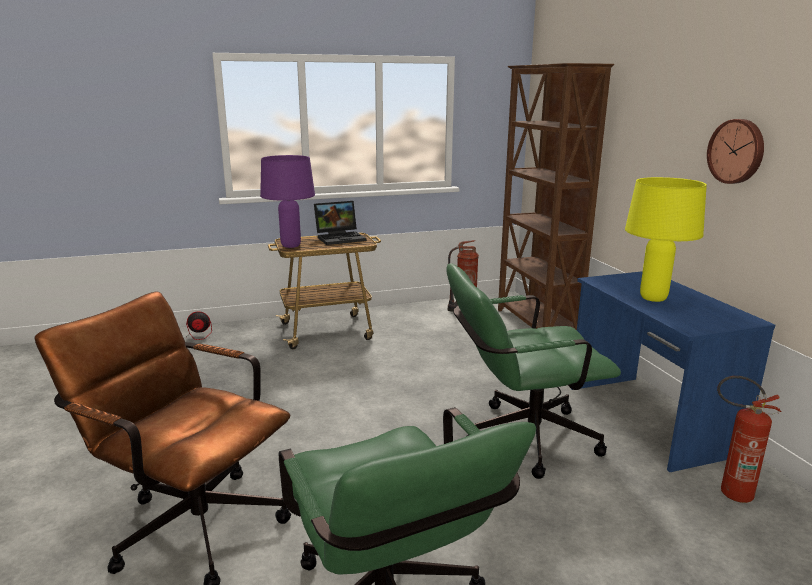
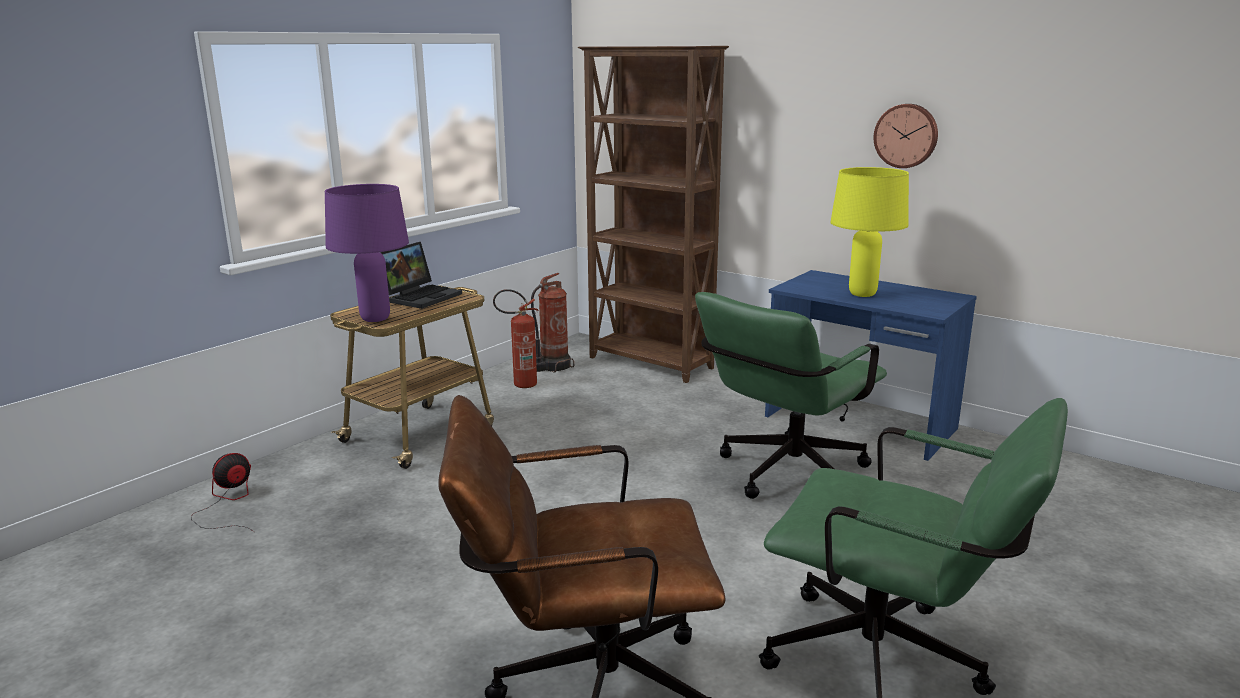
camera: 35 degrees left, 0 degrees up
(728, 492) = (981, 461): fire extinguisher -> fire extinguisher (519, 385)

